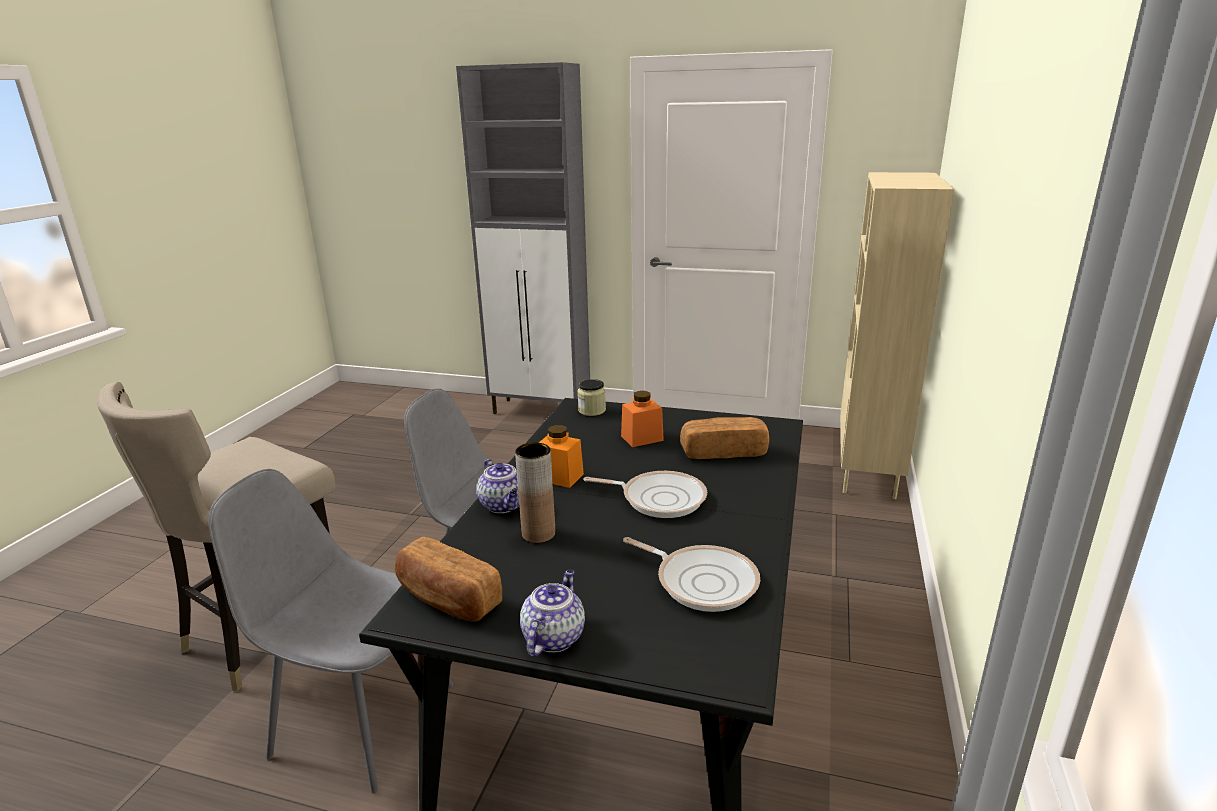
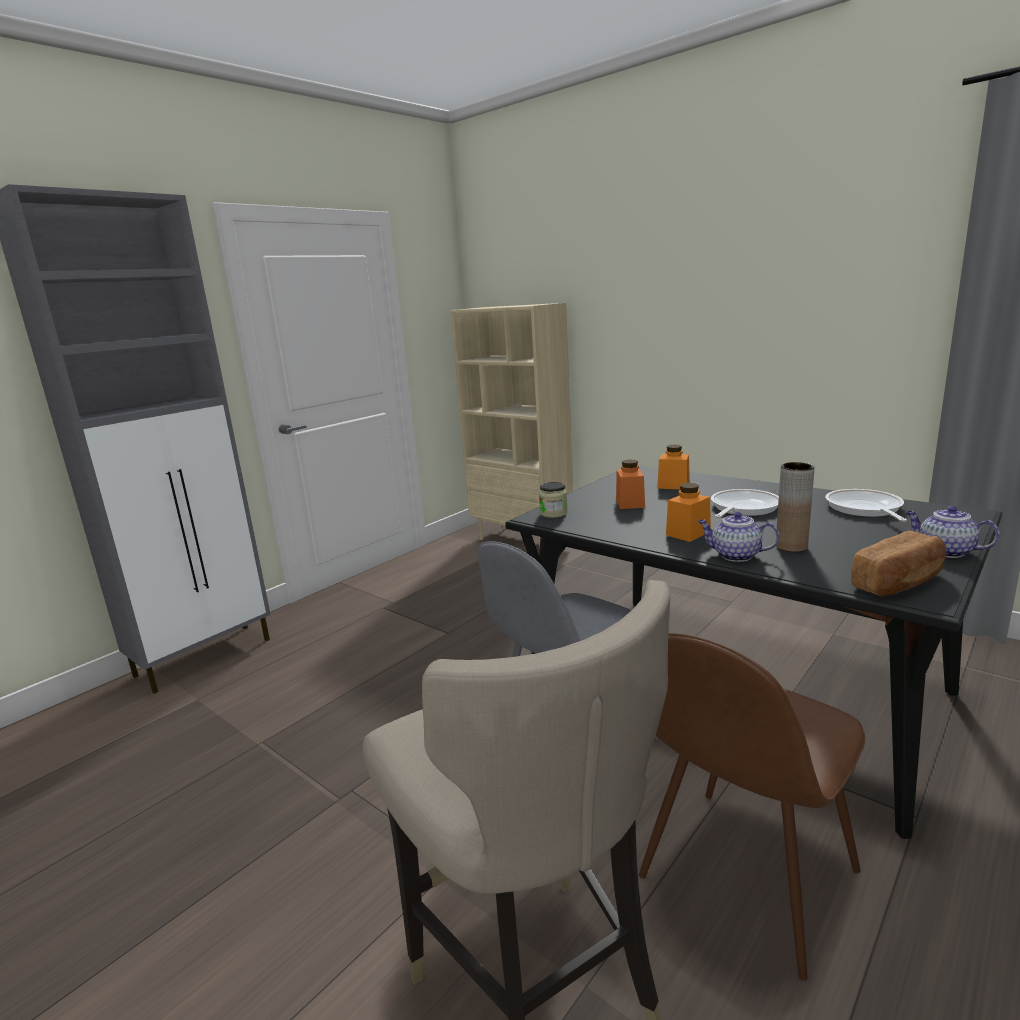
camera: 65 degrees left, 5 degrees down
(360, 718) = (745, 877): grey chair -> brown chair
(504, 505) = (735, 555): teapot -> teapot turned 150 degrees counterclockwise
(702, 581) = (864, 509): frying pan -> frying pan turned 60 degrees counterclockwise
(723, 452) = (673, 485): bread -> orange jar

